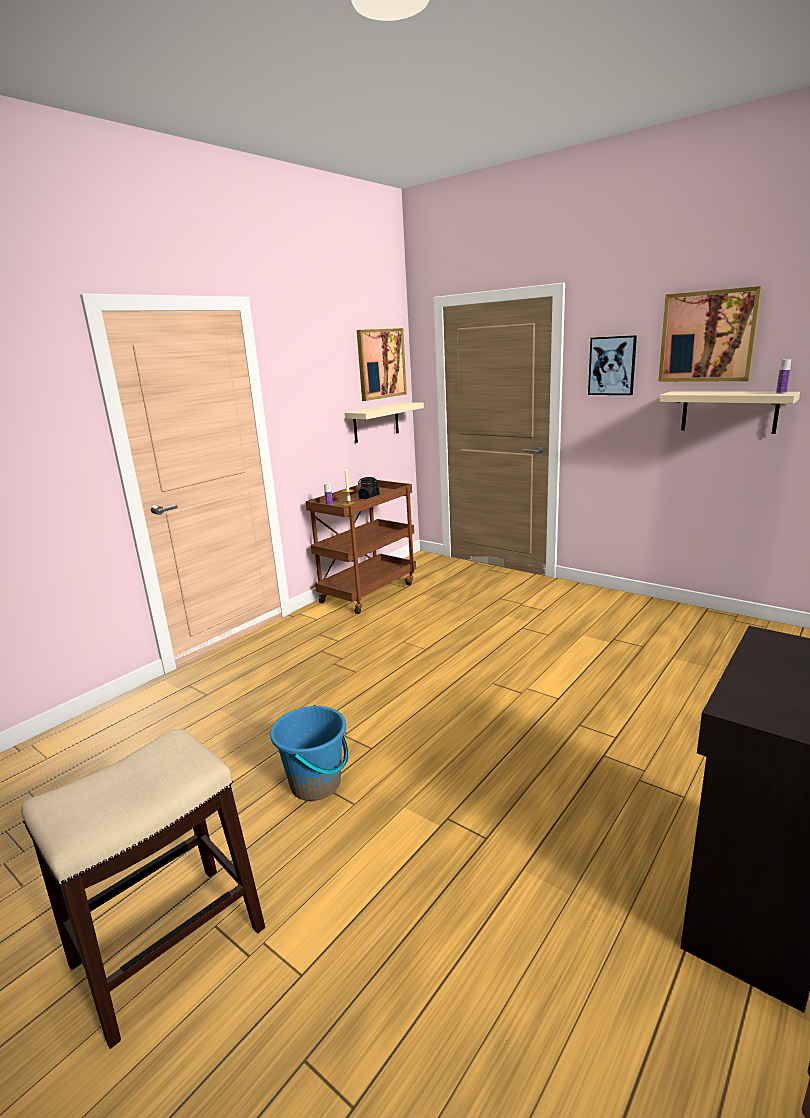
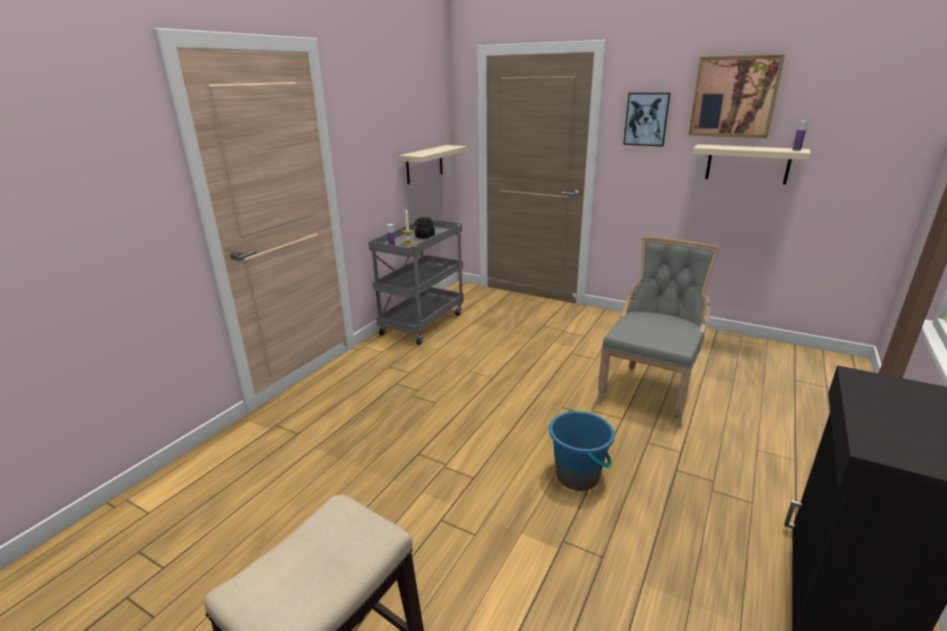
camera: 10 degrees left, 5 degrees up
(316, 784) = (433, 517): blue bucket -> blue bucket (578, 476)
(368, 592) = (422, 323): brown cart -> grey cart
(381, 363) = (428, 108): picture -> none
(600, 671) = (649, 391): none -> grey chair

